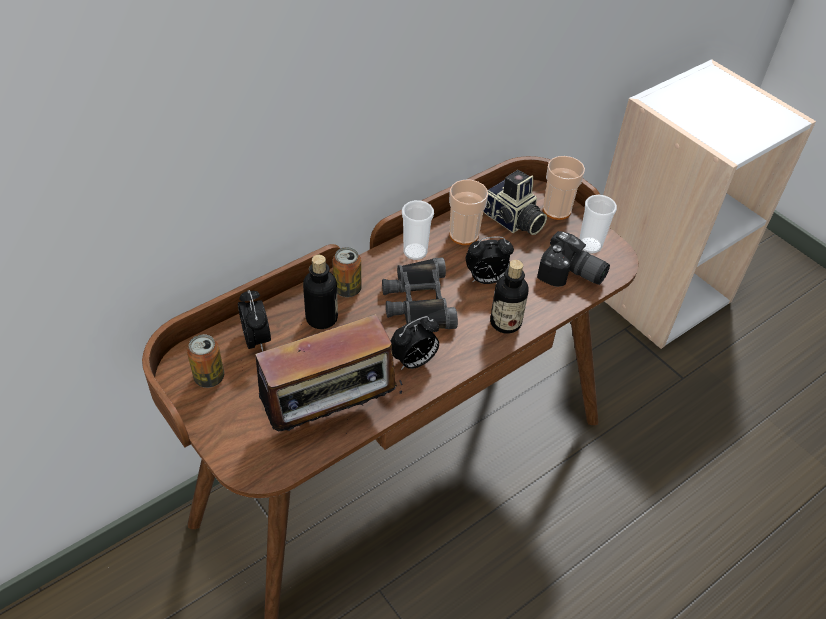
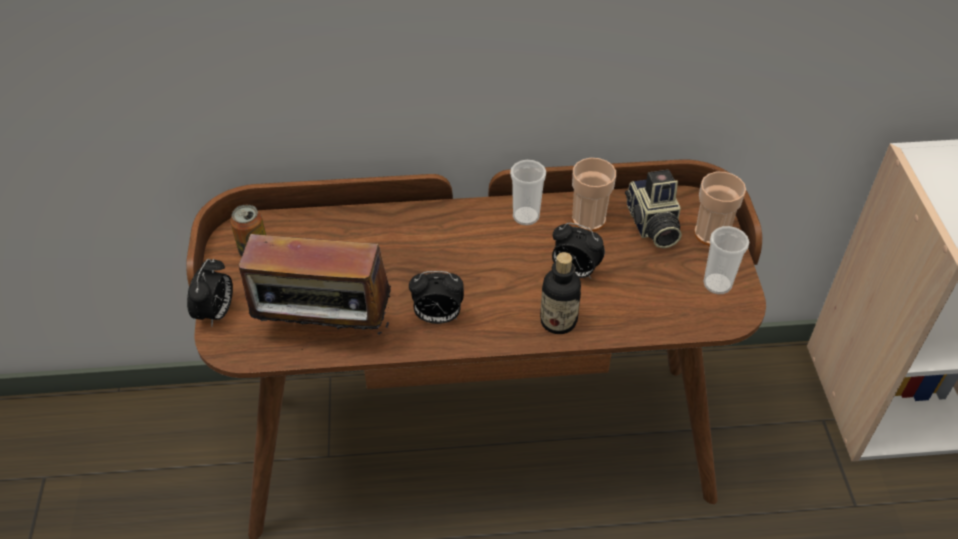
camera: 35 degrees right, 0 degrees up
(257, 340) = (318, 236): alarm clock -> alarm clock (216, 313)
(321, 318) = (388, 241): bottle -> none
(347, 289) = (433, 225): can -> none
(418, 301) = (489, 264): black binoculars -> none
(571, 275) = (669, 306): camera -> none

